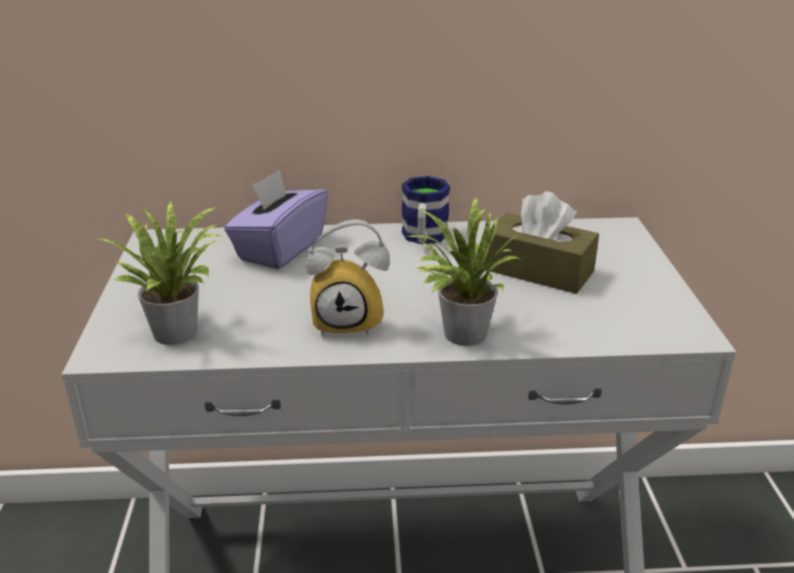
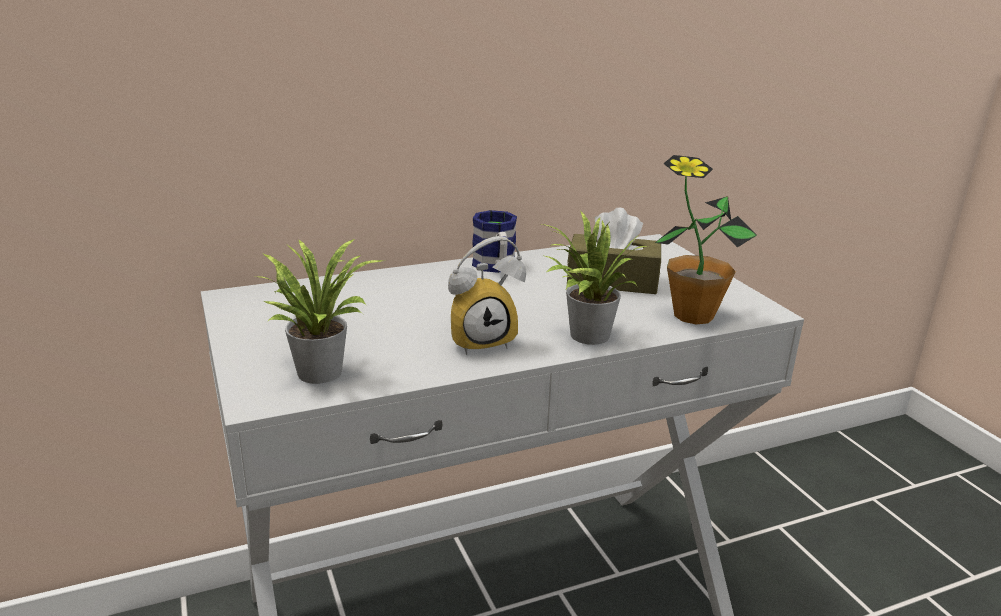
camera: 20 degrees left, 5 degrees down
(279, 249) = (368, 291): purple tissue box -> none
(600, 327) = (693, 316): none -> potted plant

